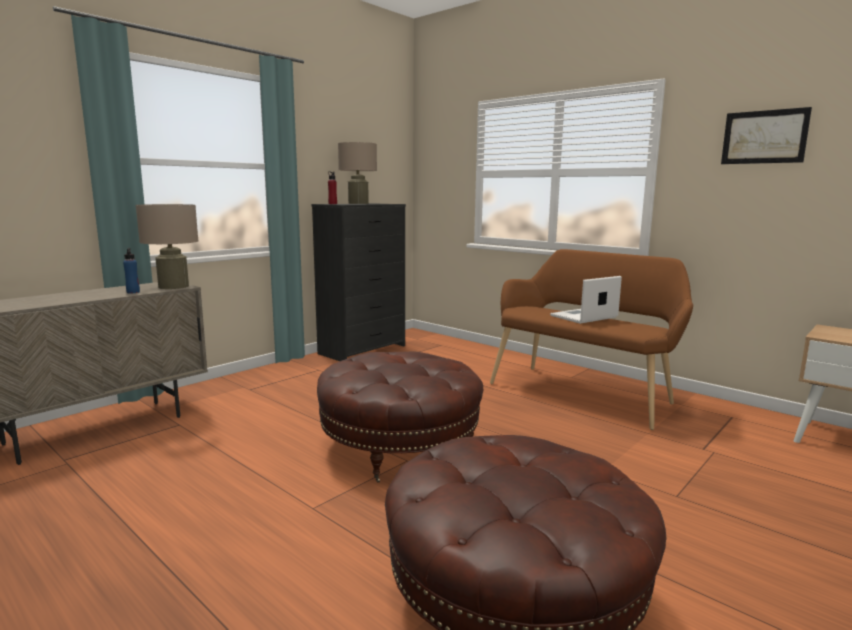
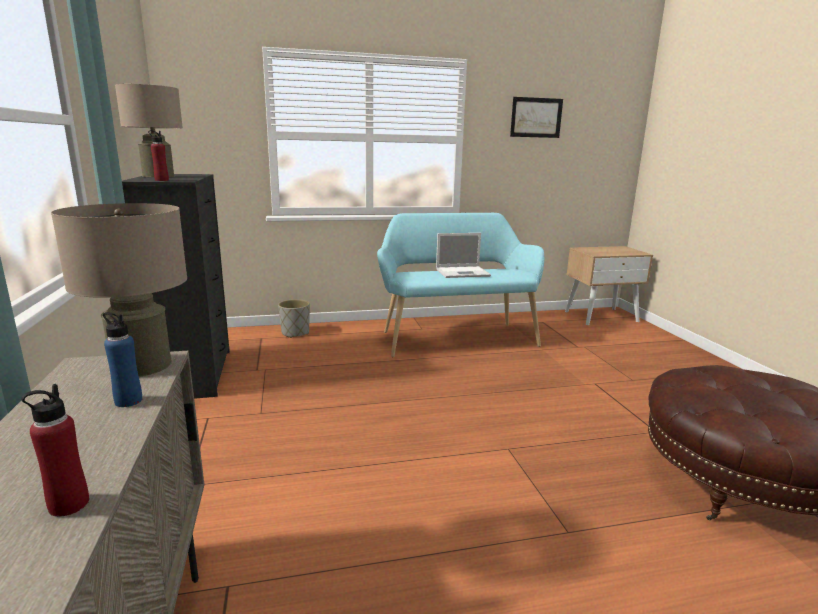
camera: 55 degrees left, 5 degrees up
(46, 303) = (68, 504): none -> red bottle
(399, 446) = (475, 441): brown ottoman -> none
(468, 349) = (295, 333): none -> grey planter
(583, 317) = (463, 272): laptop -> laptop turned 105 degrees counterclockwise
(584, 392) = (455, 337): brown bench -> turquoise bench

